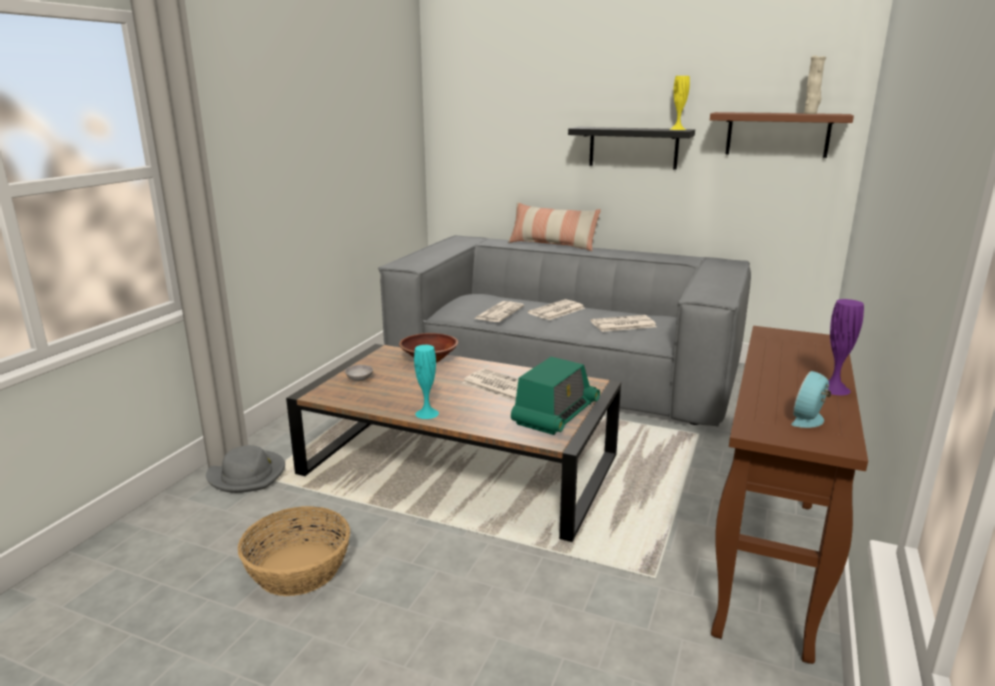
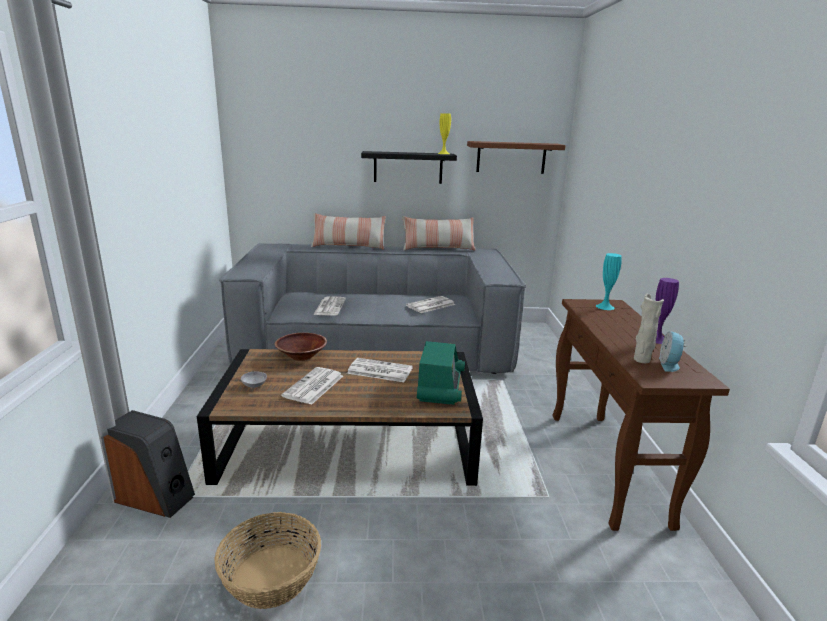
camera: 25 degrees left, 0 degrees up
(247, 474) = (156, 497): grey hat -> speaker
(427, 413) = (340, 406): turquoise vase -> turquoise vase (605, 307)
(556, 311) = (373, 300): newspaper -> newspaper (313, 386)
(664, 255) = (438, 248): none -> pillow
(810, 113) = (536, 143): beige vase -> beige vase (642, 360)

